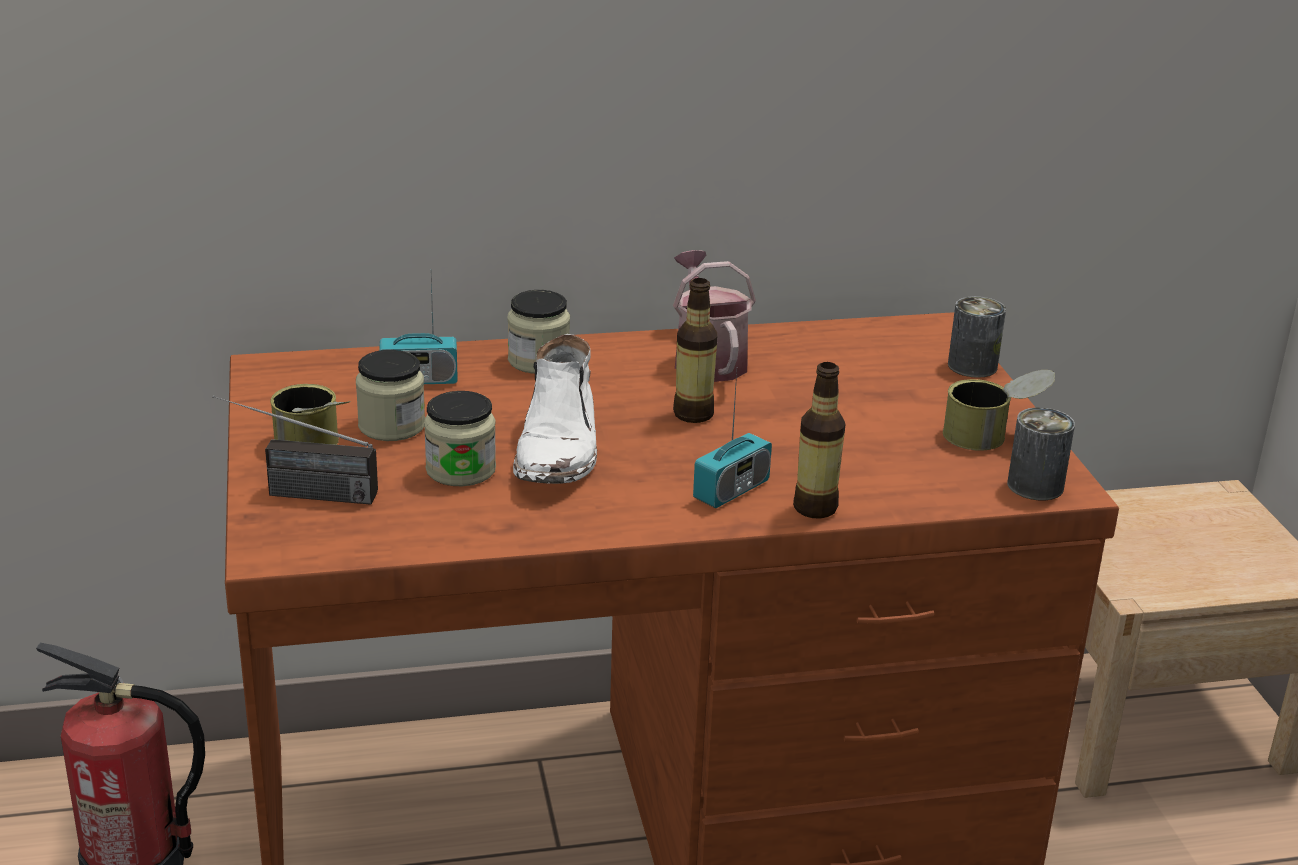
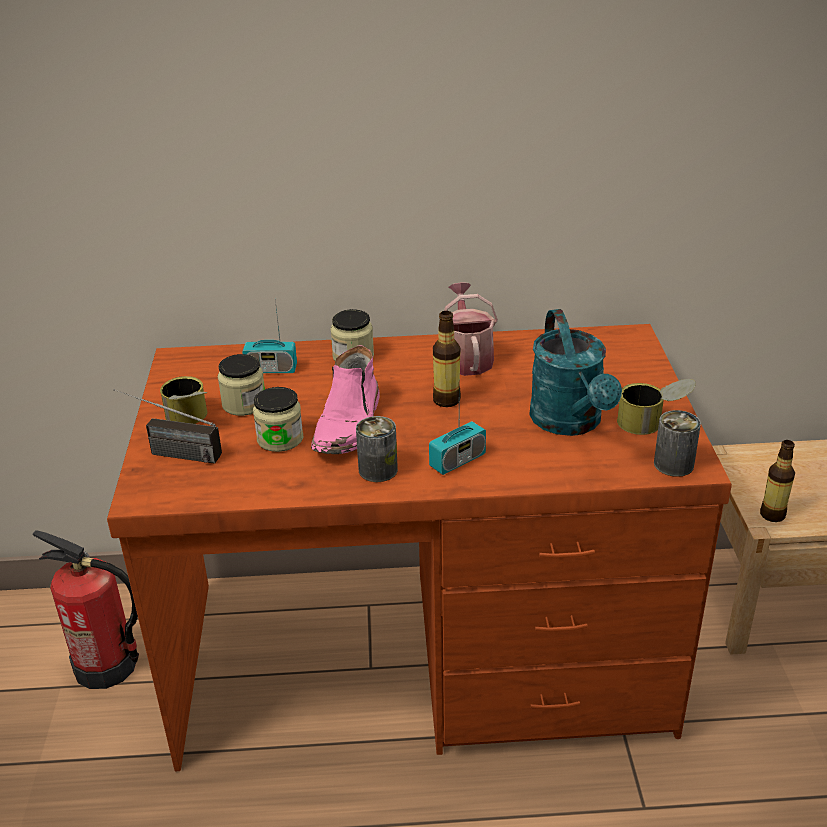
camera: 10 degrees right, 5 degrees up
(559, 449) = (349, 425): white boot -> pink boot
(815, 508) = (512, 477): bottle -> bottle (772, 515)
(879, 438) = (571, 423): none -> turquoise watering can
(972, 366) = (651, 367): can -> can (378, 470)

